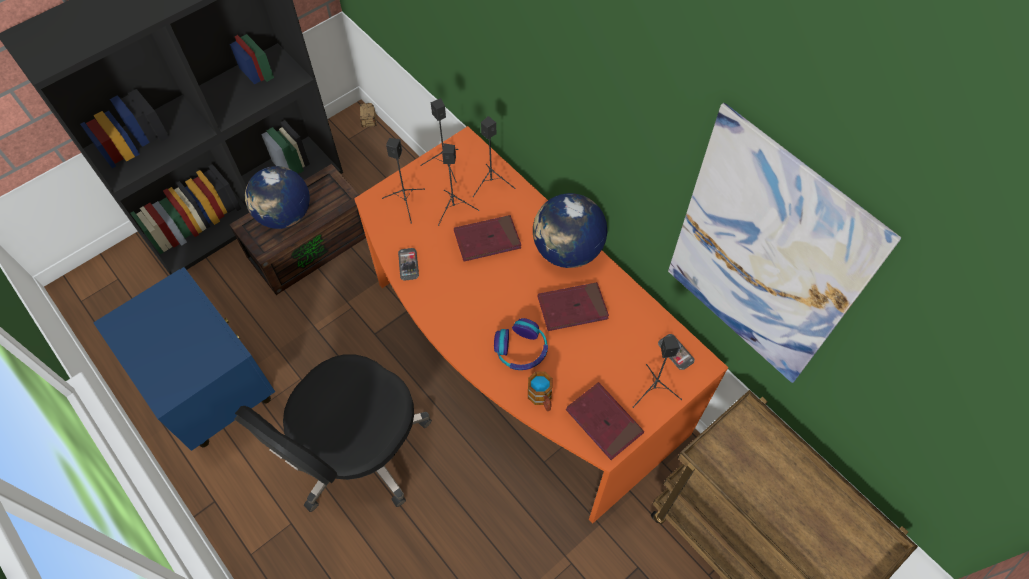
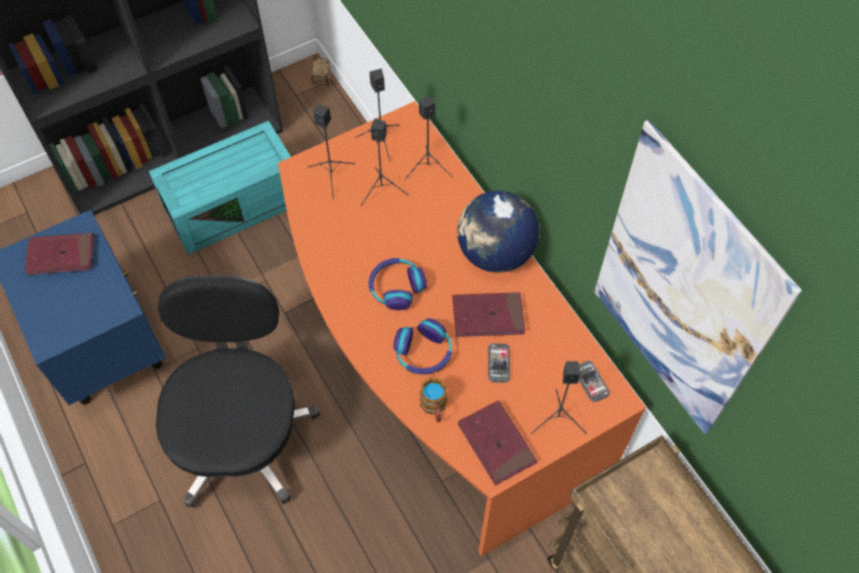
camera: 10 degrees right, 0 degrees up
(285, 216) = (208, 170): globe -> none
(311, 242) = (234, 203): brown storage box -> turquoise storage box
(357, 451) = (242, 435): black office chair -> black office chair turned 135 degrees clockwise
(408, 265) = (321, 243): phone -> phone (499, 363)
(485, 294) = (396, 287): none -> headphones
(487, 240) = (411, 228): red book -> red book (61, 256)

